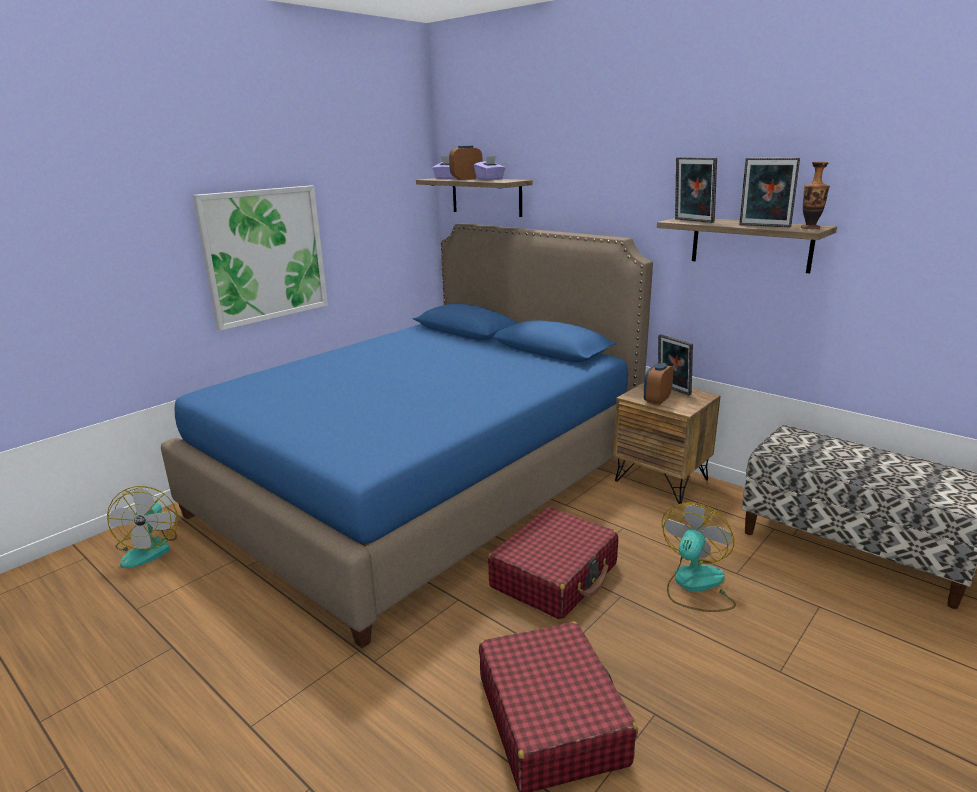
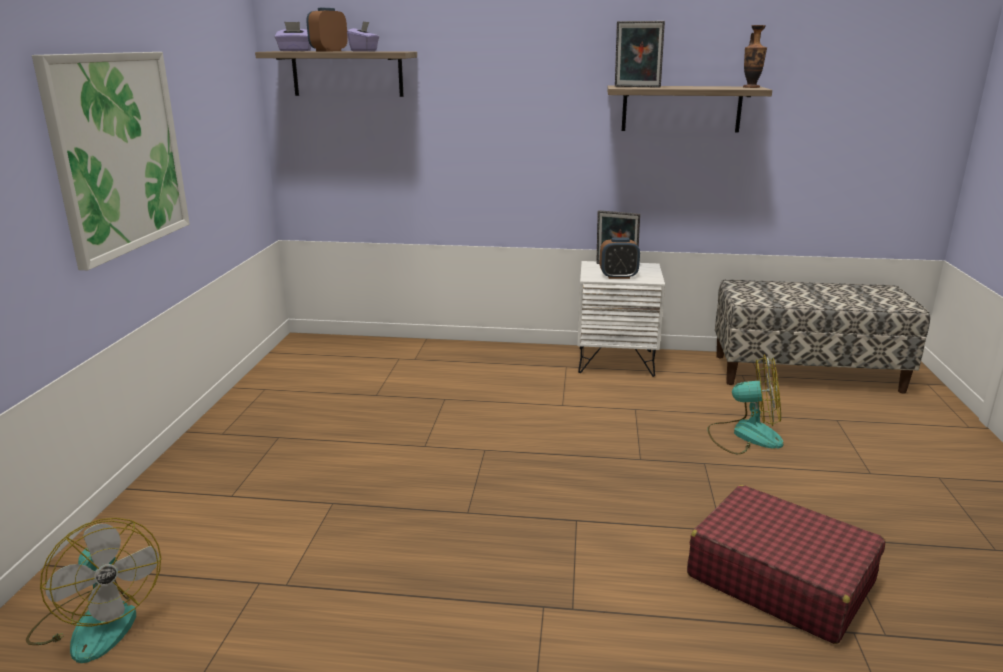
camera: 35 degrees left, 0 degrees up
(424, 484) = (394, 429): blue bed -> none
(555, 576) = (632, 467): red suitcase -> none
(657, 400) = (618, 276): alarm clock -> alarm clock turned 90 degrees counterclockwise
(662, 480) = (615, 361): brown nightstand -> white nightstand
(695, 585) = (745, 435): fan -> fan turned 105 degrees clockwise
(764, 226) = (712, 87): picture frame -> none

